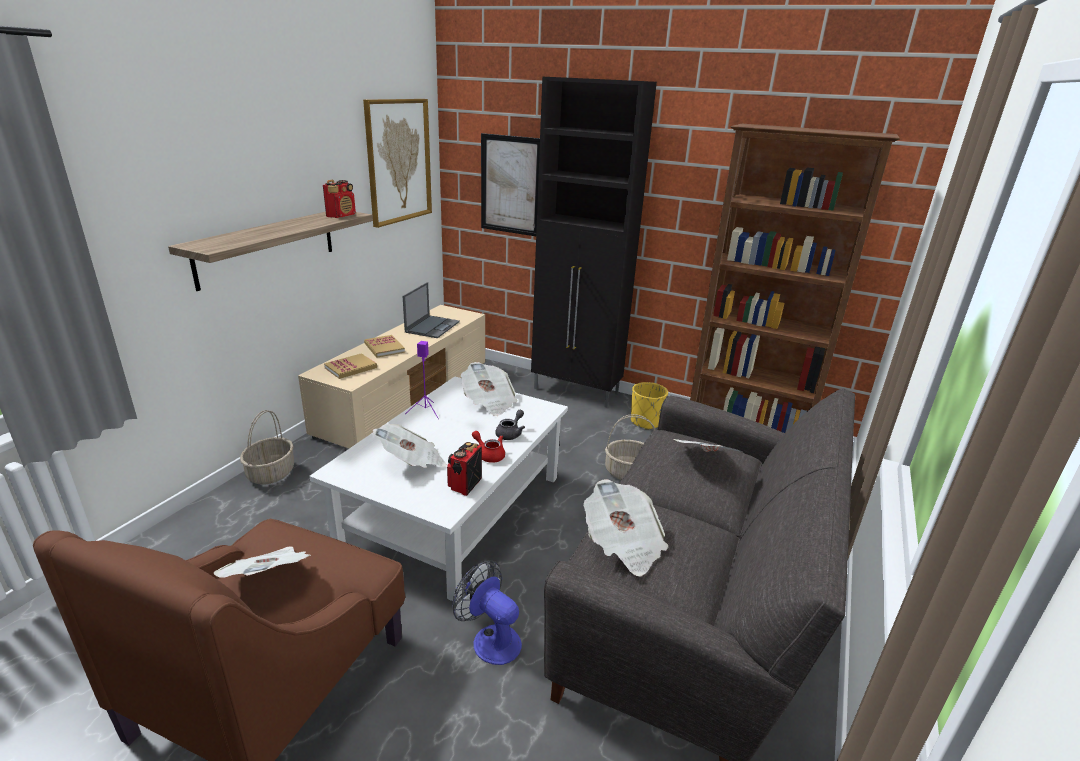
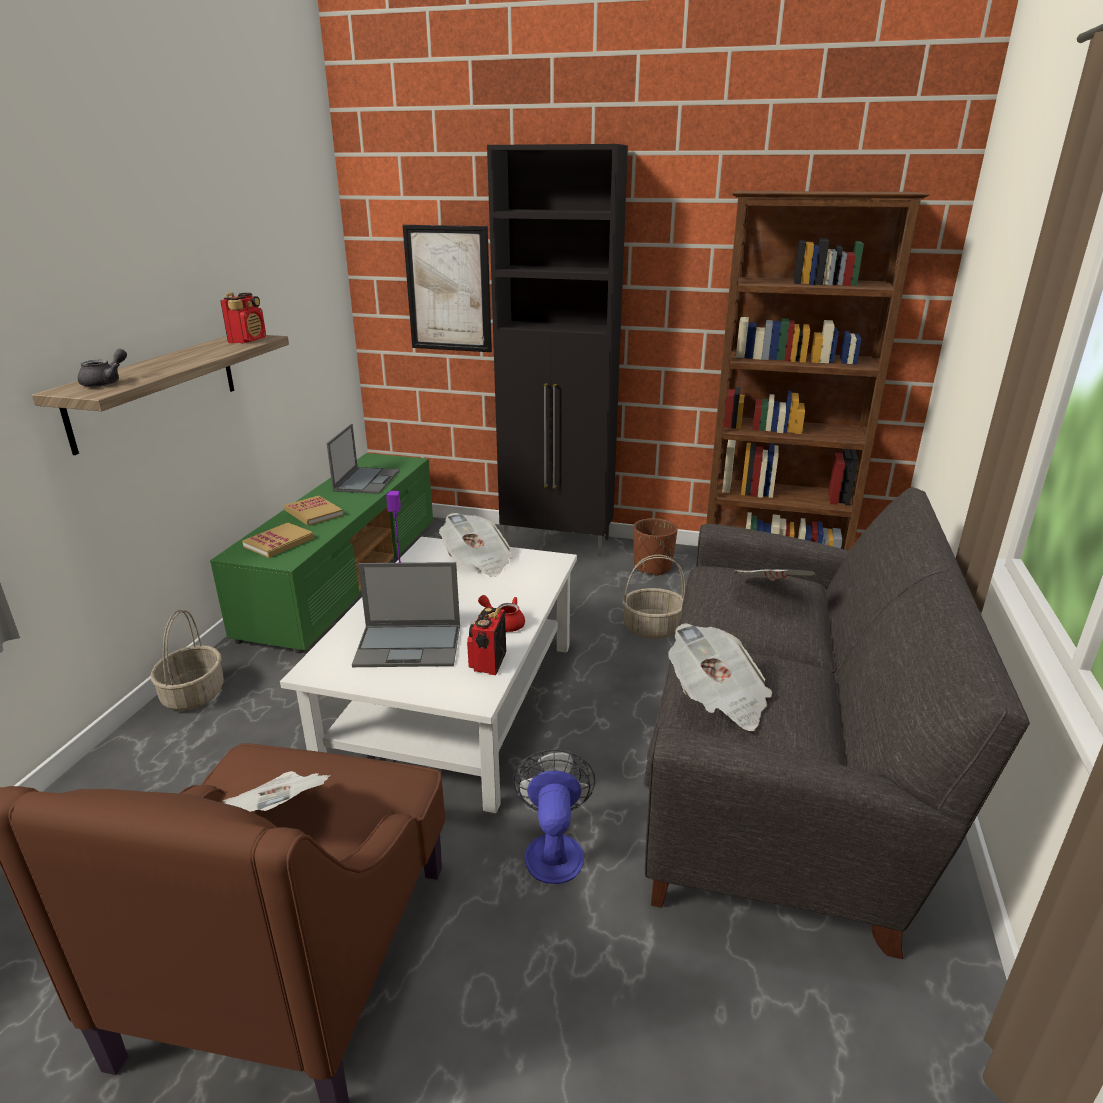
camera: 10 degrees left, 0 degrees up
(398, 161) = (301, 267): picture -> none
(407, 397) = (345, 575): beige tv stand -> green tv stand
(412, 462) = (410, 645): newspaper -> laptop
(490, 639) = (554, 848): fan -> fan turned 60 degrees clockwise
(510, 433) = (520, 595): grey teapot -> grey teapot (106, 383)
(646, 422) = (652, 567): yellow planter -> brown planter

